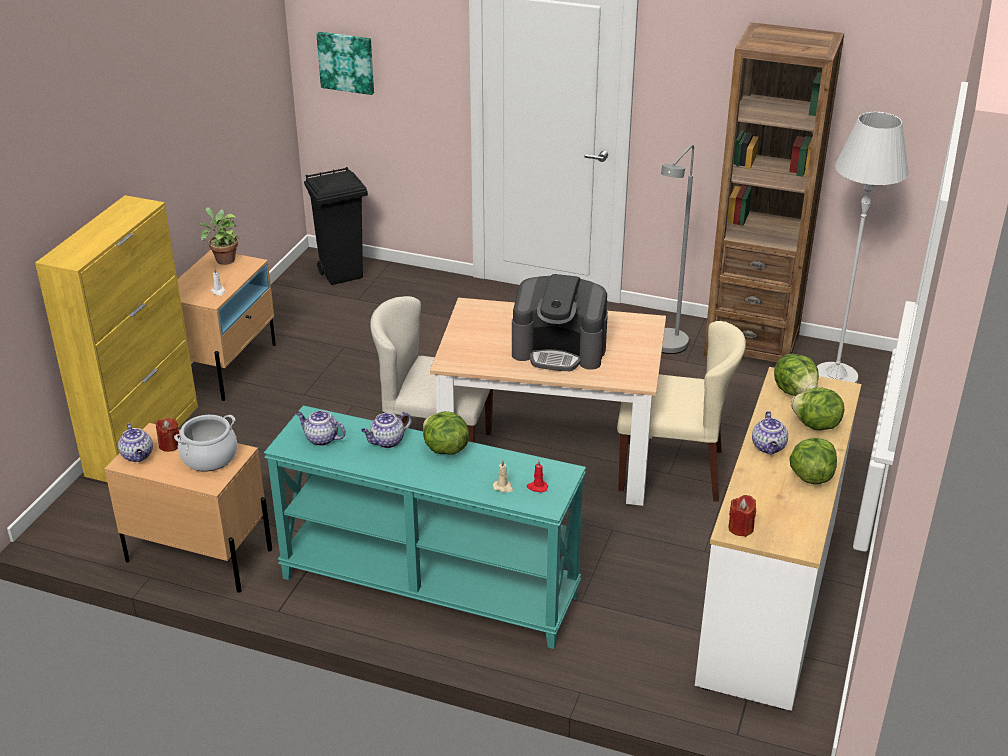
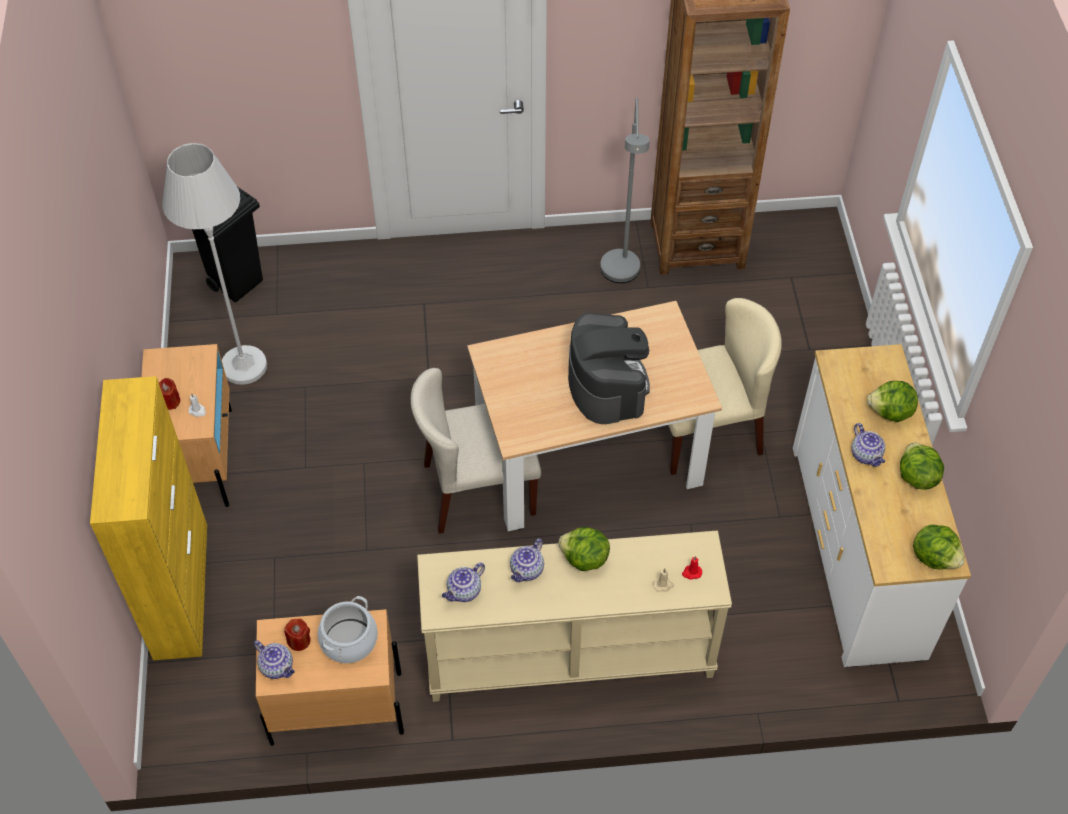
camera: 25 degrees left, 20 degrees up
(223, 259) = (169, 360): potted plant -> none
(321, 439) = (464, 592): teapot -> teapot turned 45 degrees counterclockwise
(346, 62) = (197, 72): picture -> none
(427, 588) = (569, 657): turquoise console table -> beige console table
(559, 350) = (607, 384): coffee machine -> coffee machine turned 90 degrees counterclockwise
(740, 528) = (892, 561): red candle -> red candle (170, 401)
(795, 391) = (853, 374): lettuce -> lettuce (934, 557)
(835, 377) = (789, 260): white floor lamp -> white floor lamp (244, 366)

